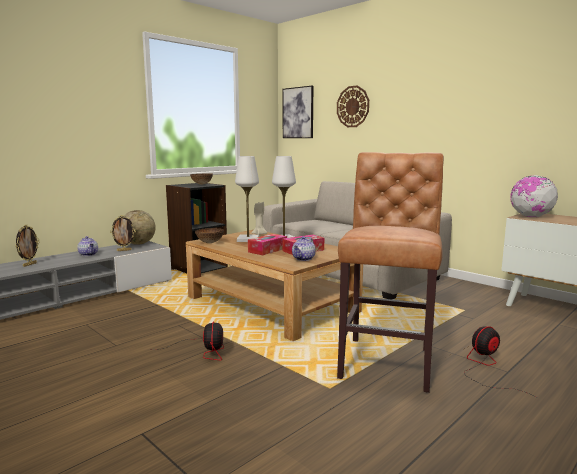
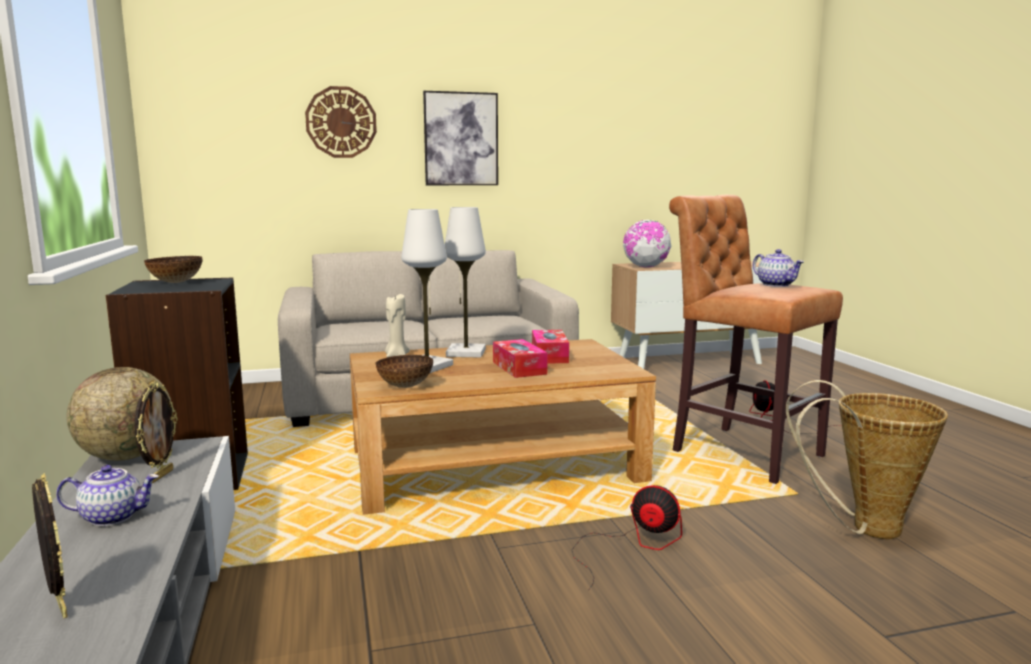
camera: 60 degrees left, 0 degrees up
(295, 419) = (864, 528): none -> basket
(298, 113) = (201, 125): picture -> picture (461, 139)
(303, 259) = (597, 362): teapot -> teapot (776, 285)

